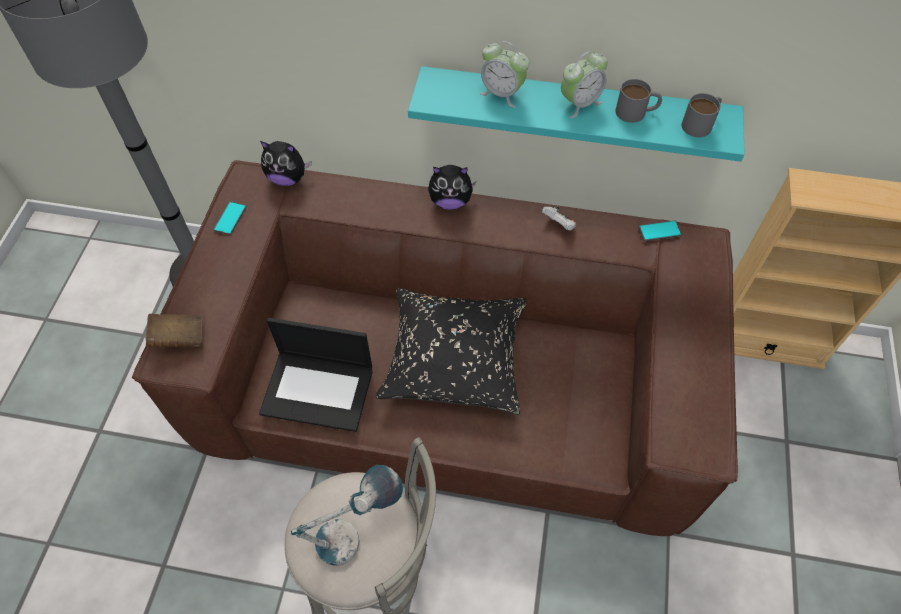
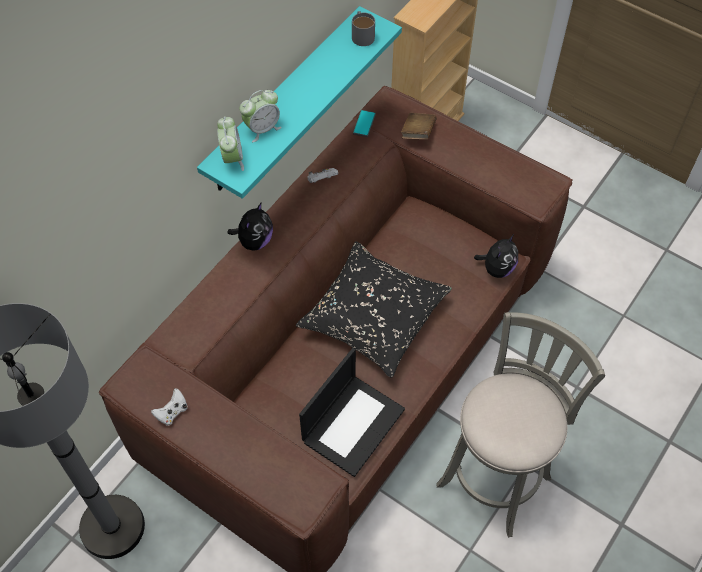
camera: 65 degrees left, 0 degrees up
(178, 338) = (283, 490): brown book -> brown book (418, 133)
(230, 218) = (172, 412): phone -> white game controller
(288, 178) = (152, 352): plush toy -> plush toy (497, 268)
(356, 535) = (518, 413): table lamp -> none
(579, 103) = (302, 89): alarm clock -> alarm clock (232, 158)
(636, 112) = (330, 62): grey mug -> none

